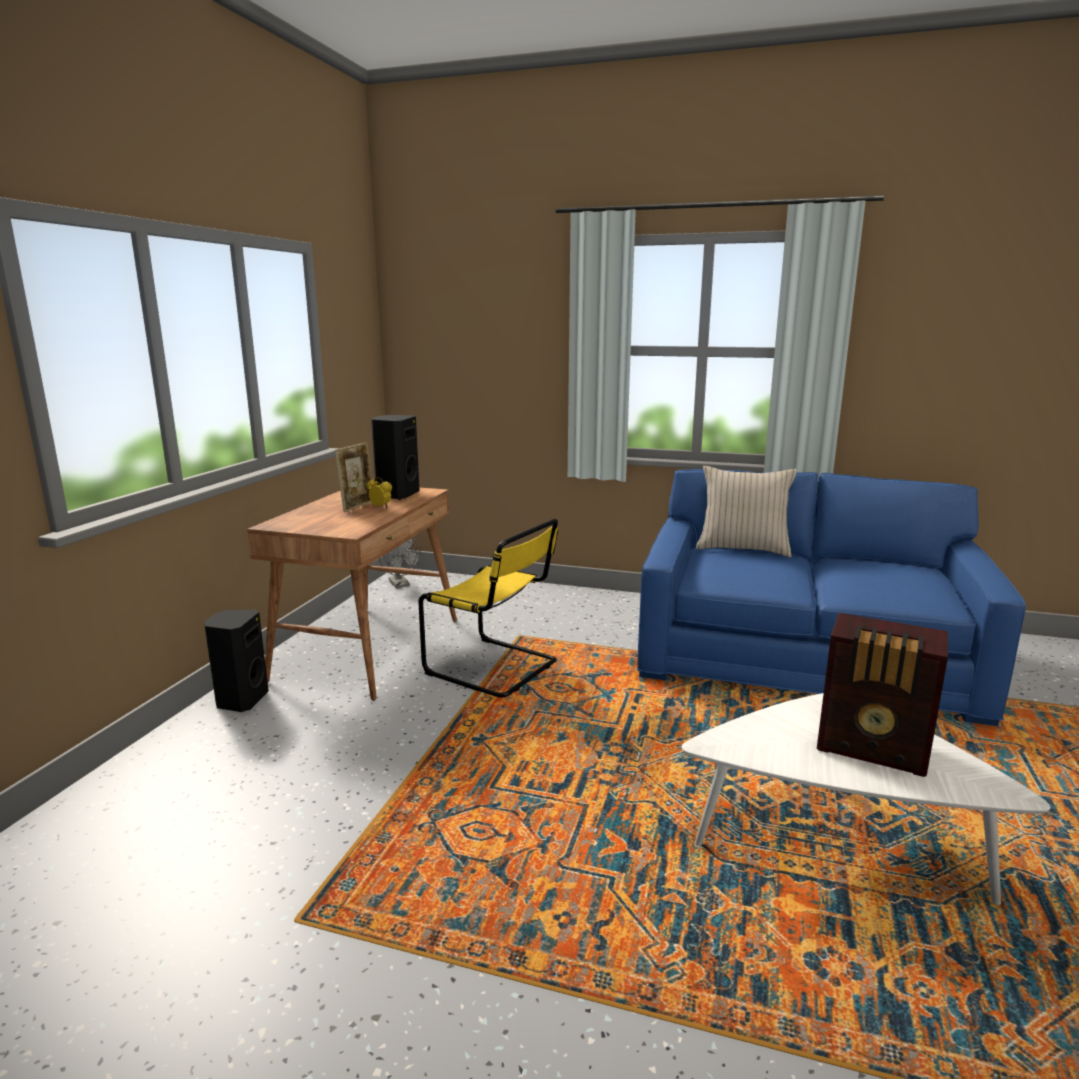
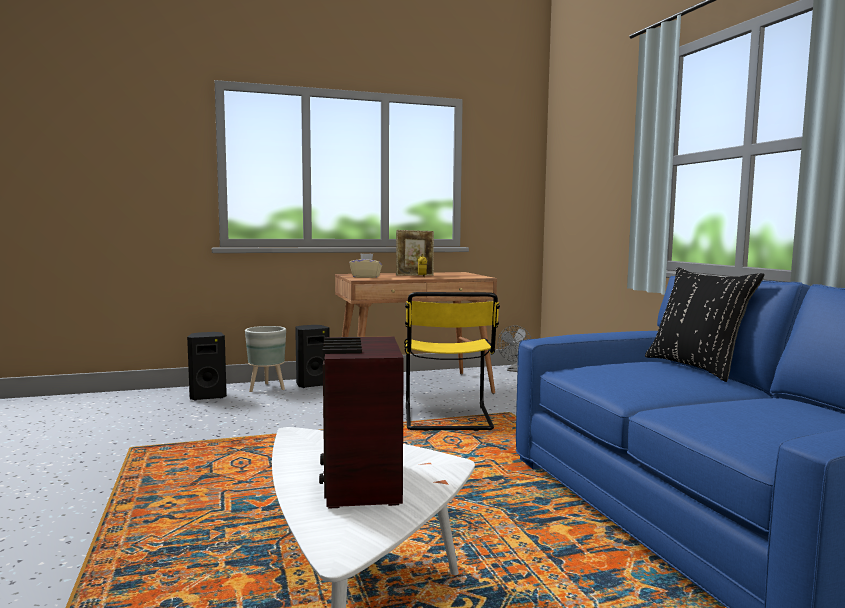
camera: 55 degrees right, 10 degrees down
(197, 736) = (267, 388): none -> grey planter
(329, 525) = (366, 277): none -> beige tissue box
(396, 495) = (455, 275): black speaker -> black speaker (208, 396)
(742, 549) = (696, 367): beige pillow -> black pillow

